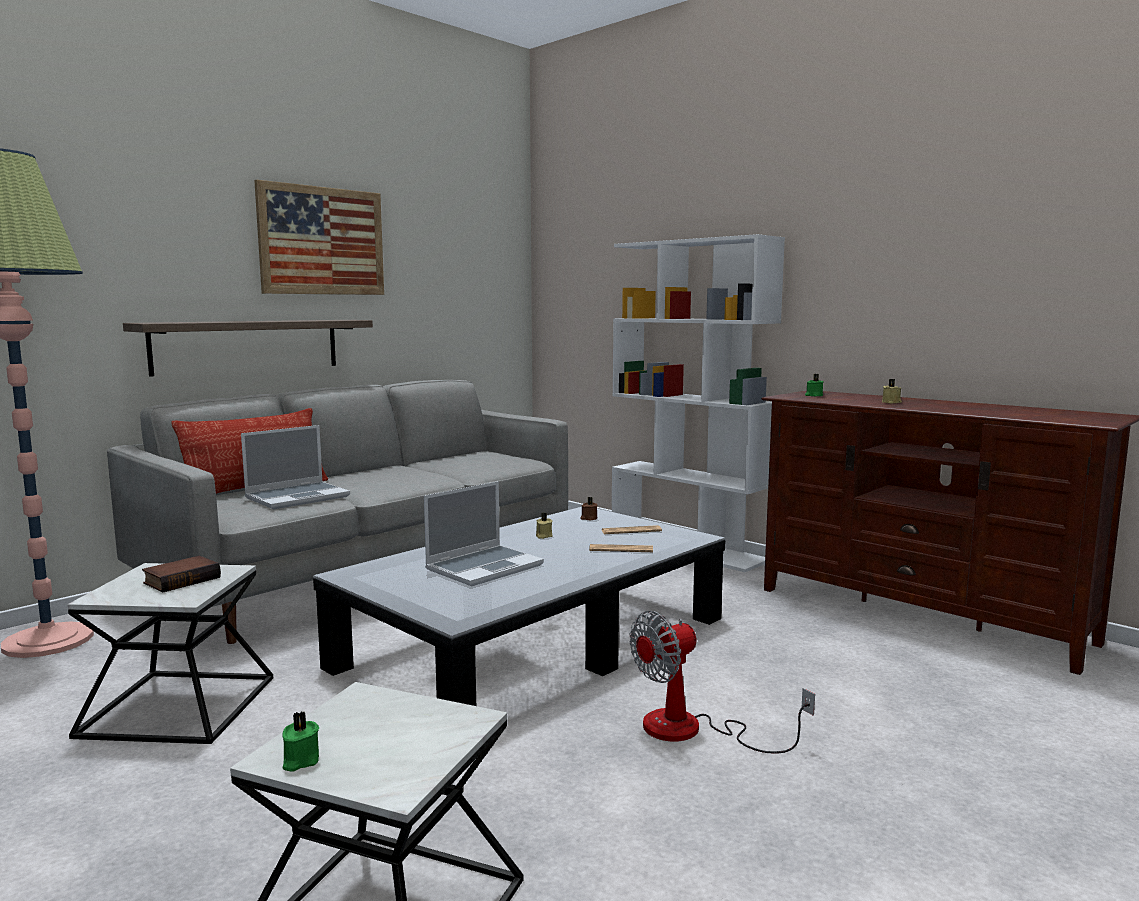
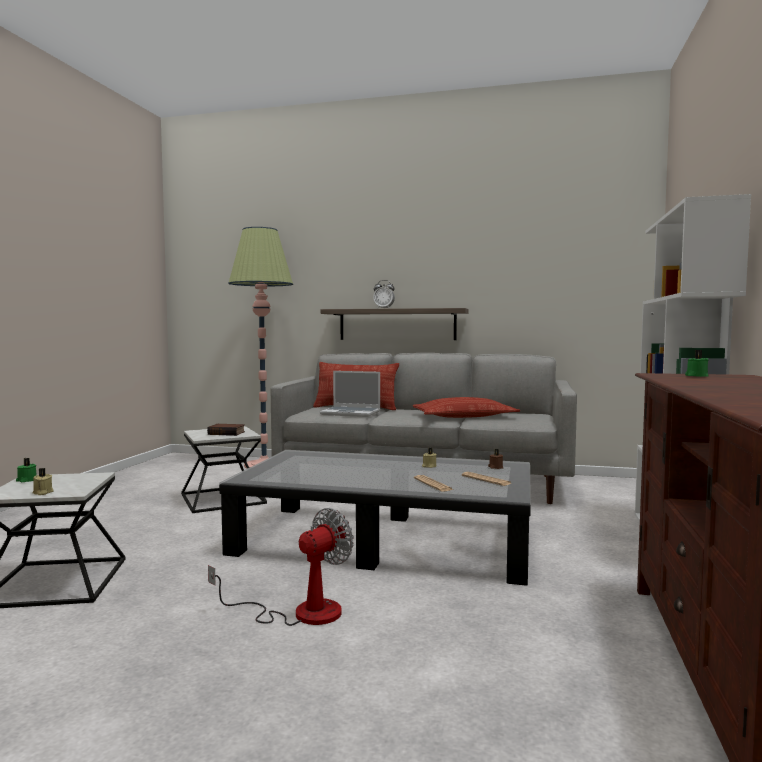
camera: 60 degrees right, 5 degrees down
(241, 321) = (384, 308): none -> alarm clock
(322, 241) = (452, 256): picture -> none
(438, 470) = (464, 416): none -> pillow
(484, 567) = (342, 467): laptop -> none
(692, 730) = (300, 612): fan -> fan turned 105 degrees clockwise
(891, 402) = (723, 384): beige candle -> beige candle (42, 492)

